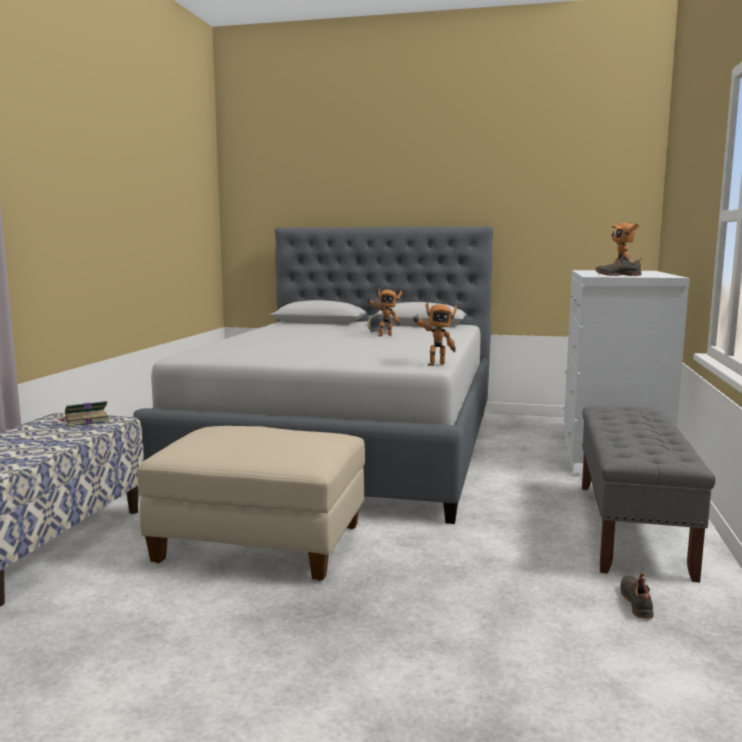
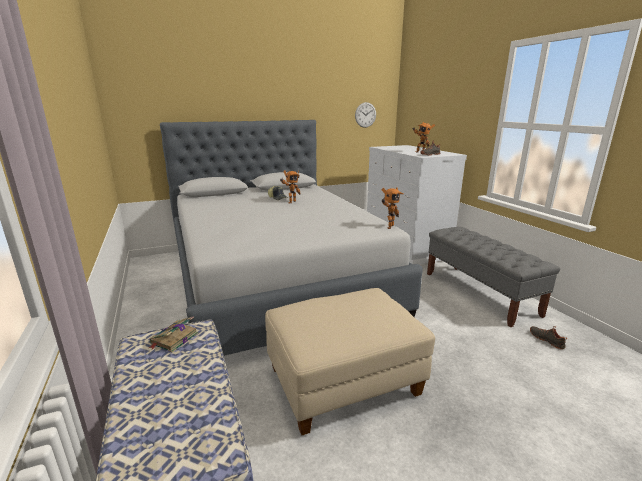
camera: 35 degrees left, 10 degrees up
(593, 220) = (365, 115): none -> wall clock

